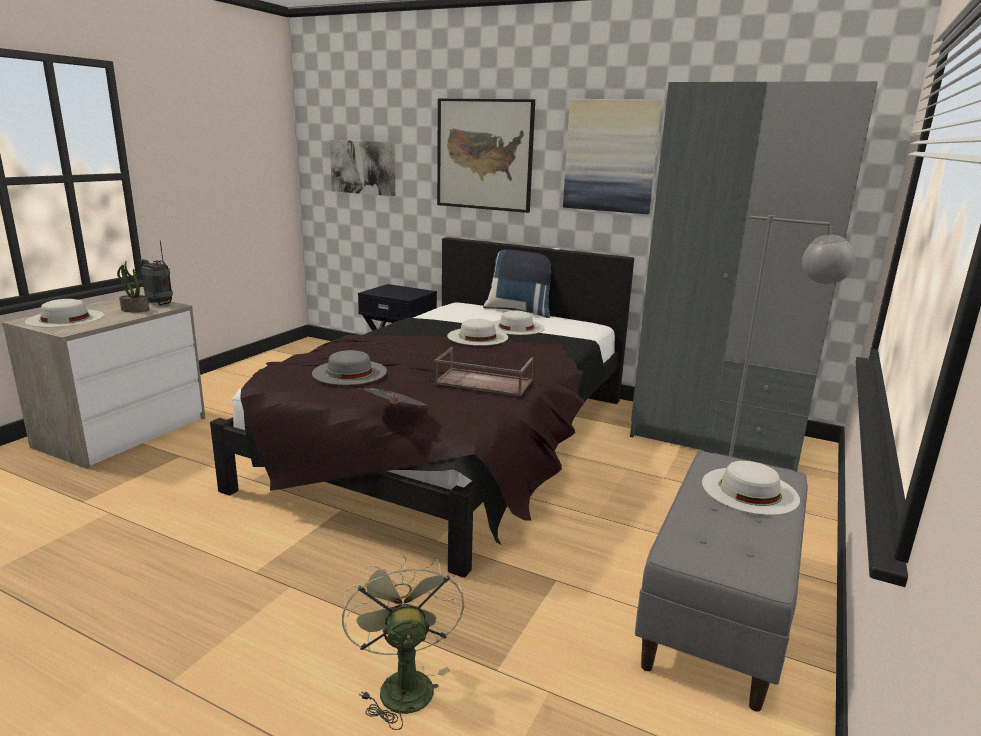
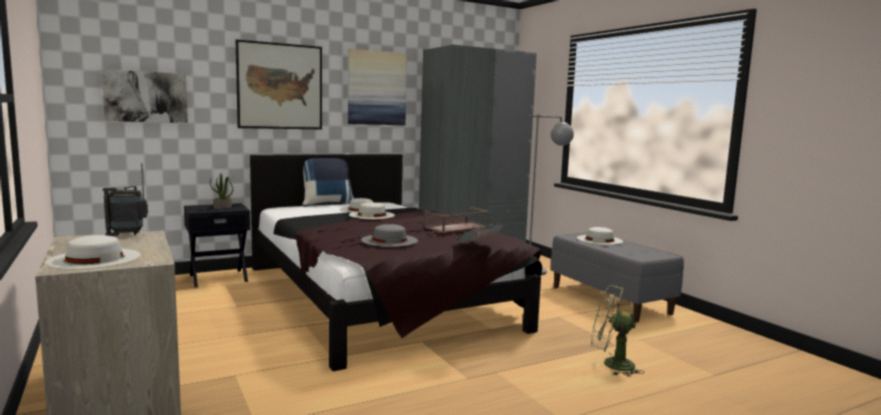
camera: 55 degrees left, 10 degrees down
(134, 310) = (130, 241): potted plant -> potted plant (222, 207)

